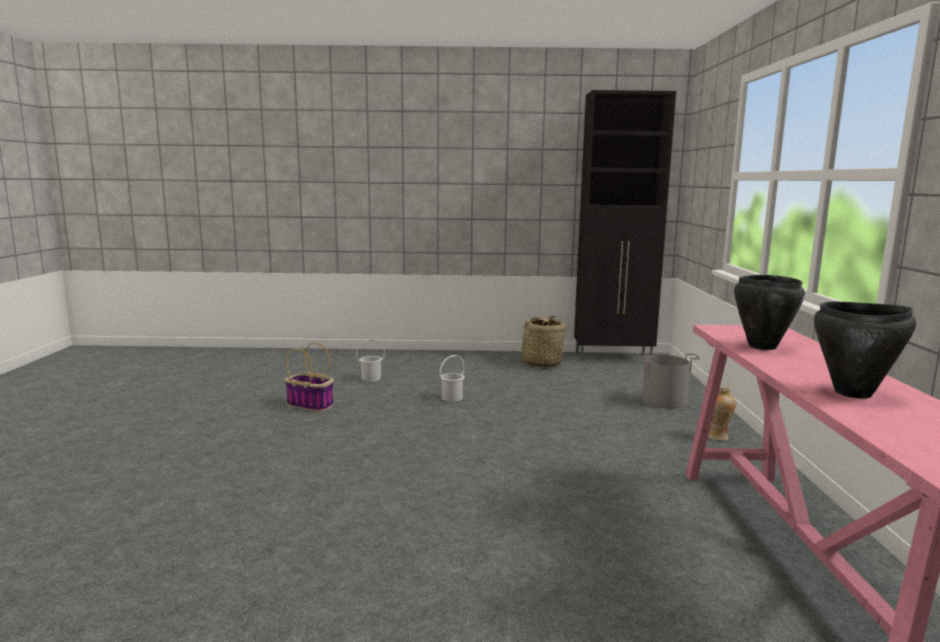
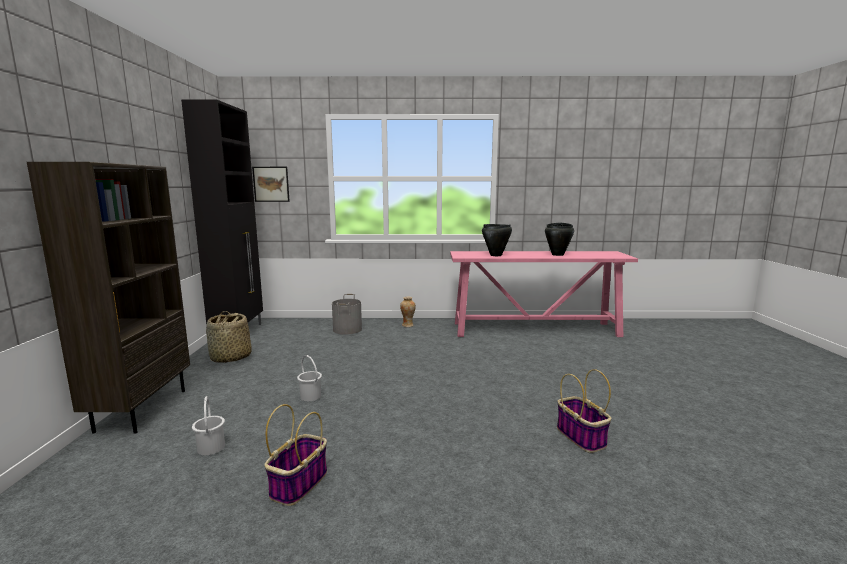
camera: 90 degrees left, 0 degrees up
(317, 534) = (582, 437): none -> basket
(433, 355) = (141, 409): none -> brown bookcase
(701, 184) = (271, 184): none -> picture

